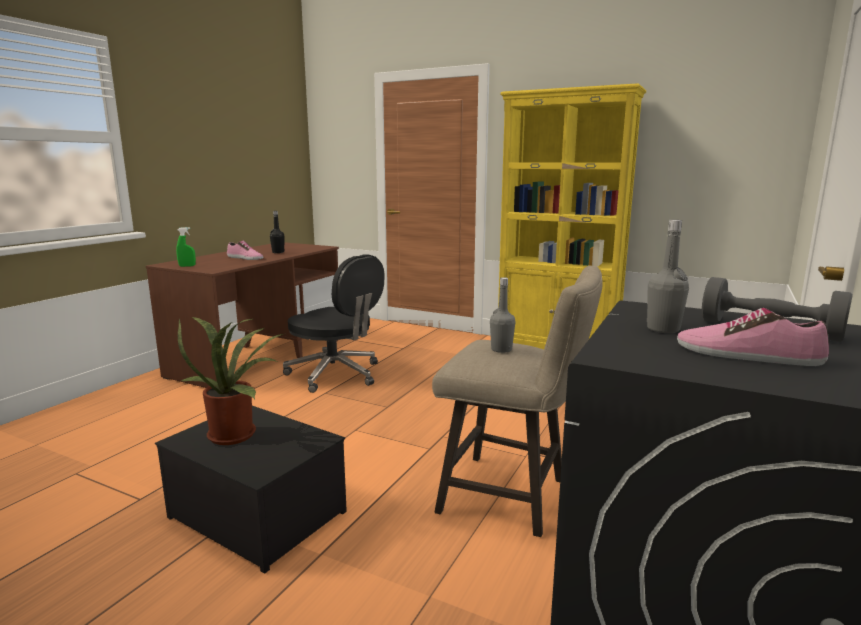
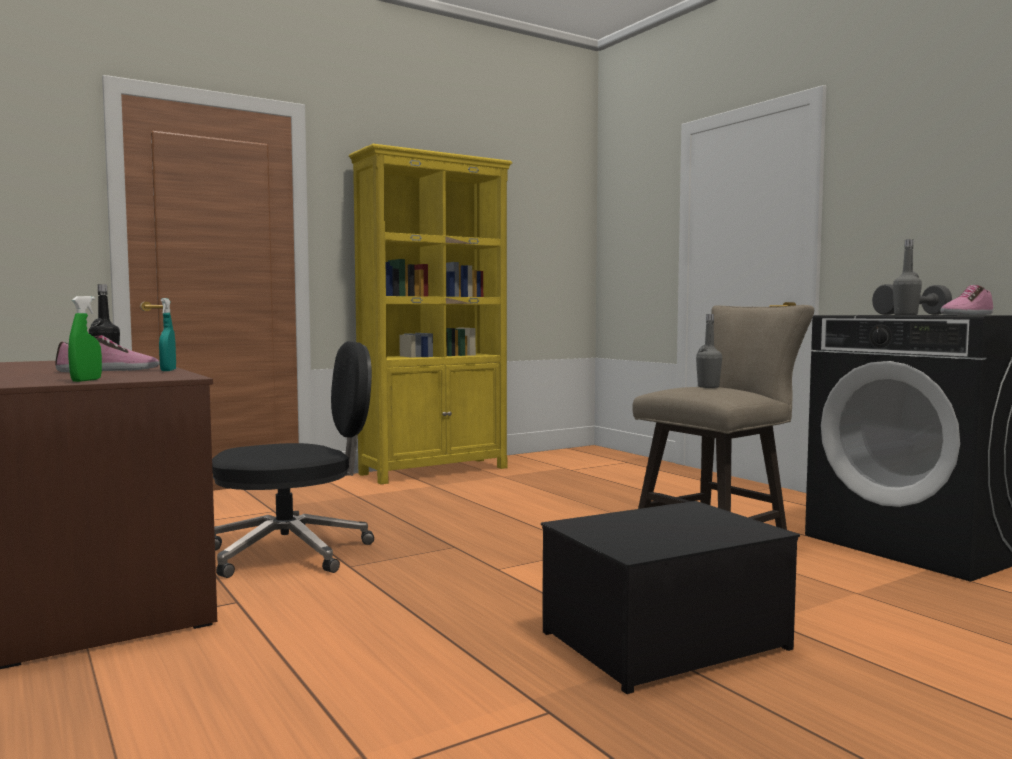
camera: 60 degrees left, 10 degrees down
(237, 434) = (644, 531): potted plant -> none
(250, 263) = (168, 370): none -> turquoise spray bottle

